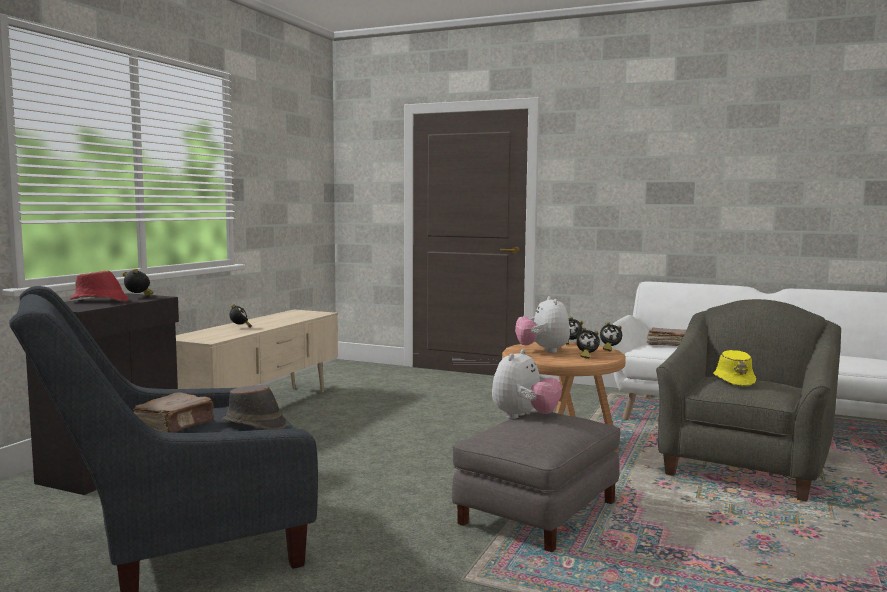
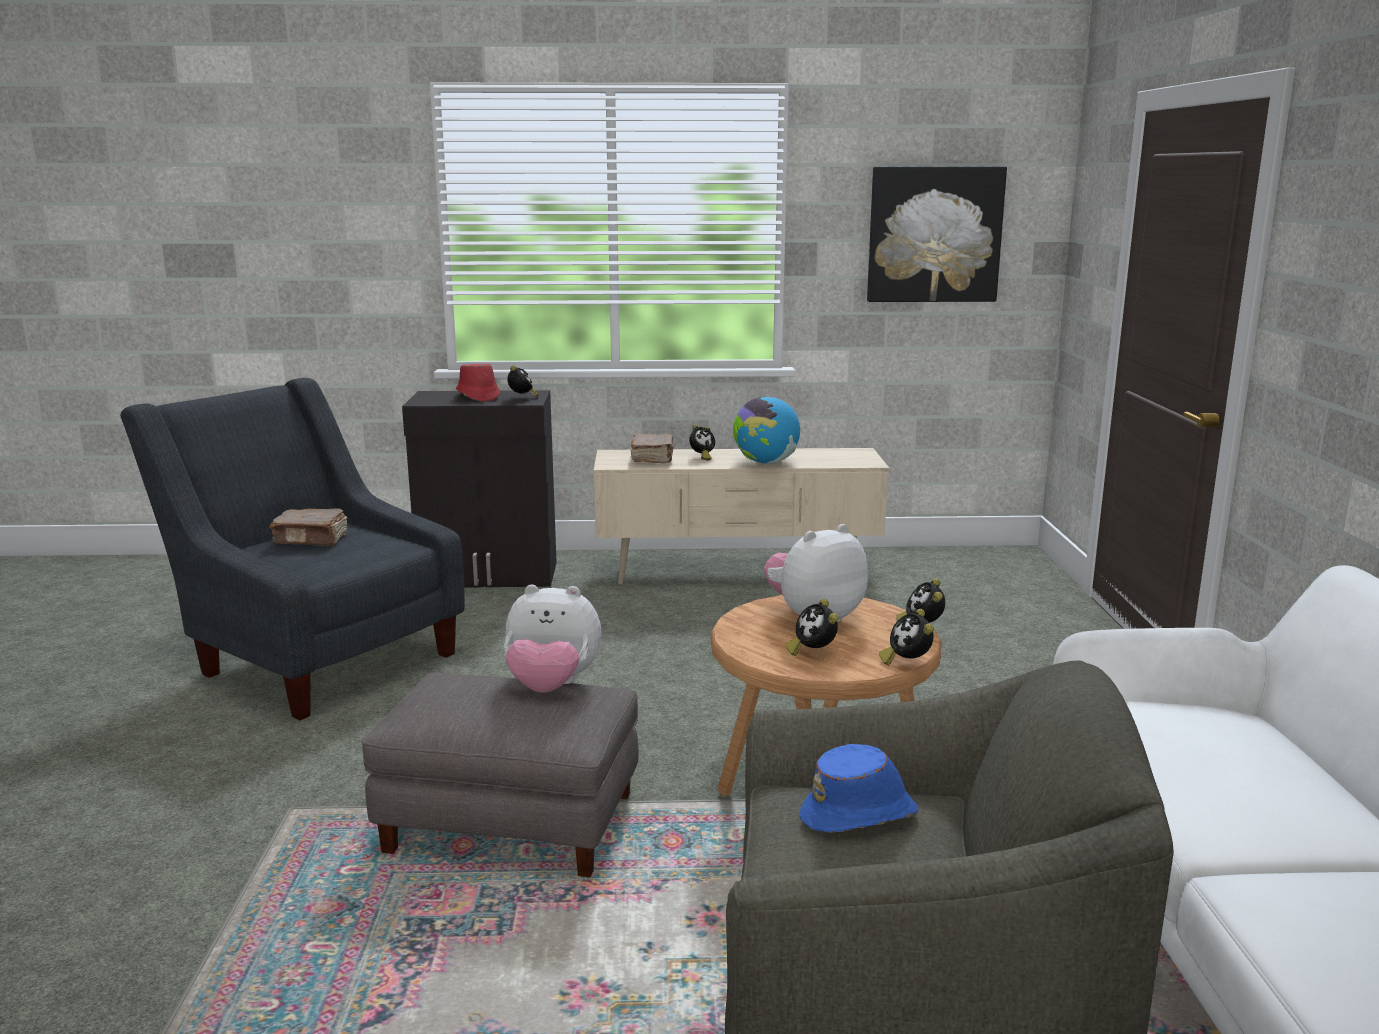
camera: 65 degrees right, 10 degrees up
(254, 425) = (327, 563): brown hat -> none
(282, 322) = (765, 463): none -> globe
(291, 176) = (934, 234): none -> picture
(667, 345) = (1194, 725): brown book -> brown book (653, 459)
(734, 381) = (860, 815): yellow hat -> blue hat

